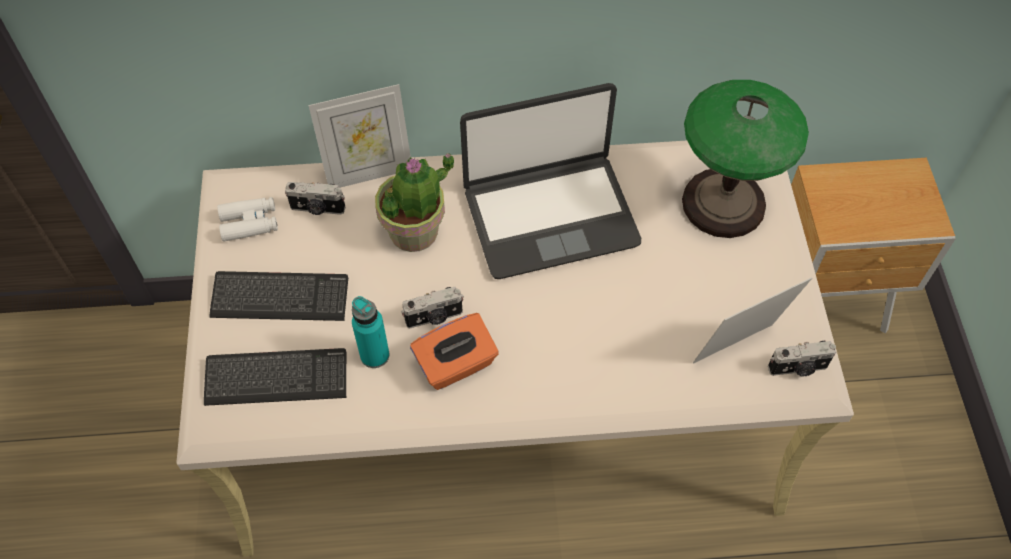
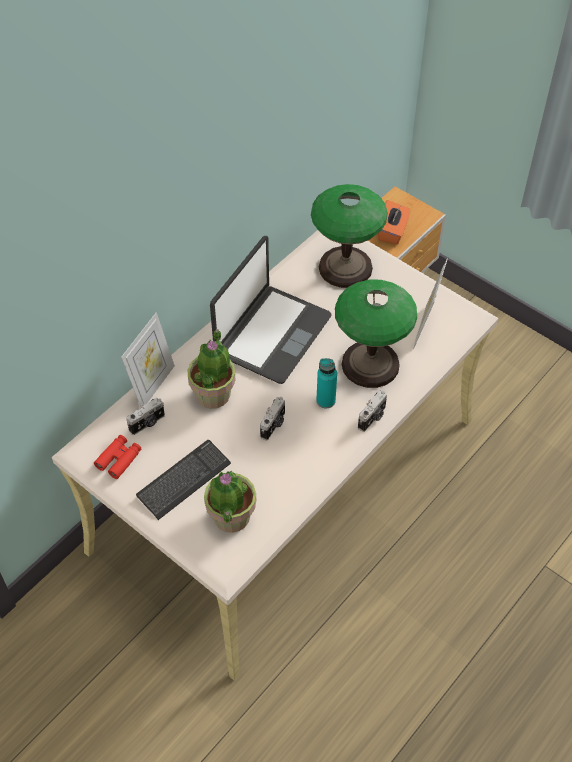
camera: 45 degrees left, 5 degrees down
(249, 223) = (119, 459): white binoculars -> red binoculars
(276, 378) = (231, 517): keyboard -> potted plant
(374, 355) = (266, 465): turquoise bottle -> turquoise bottle (325, 400)
(456, 364) = (310, 437): orange tissue box -> orange tissue box (392, 232)
(618, 339) = (370, 365): none -> table lamp
(798, 368) = (458, 315): camera -> camera (372, 418)

